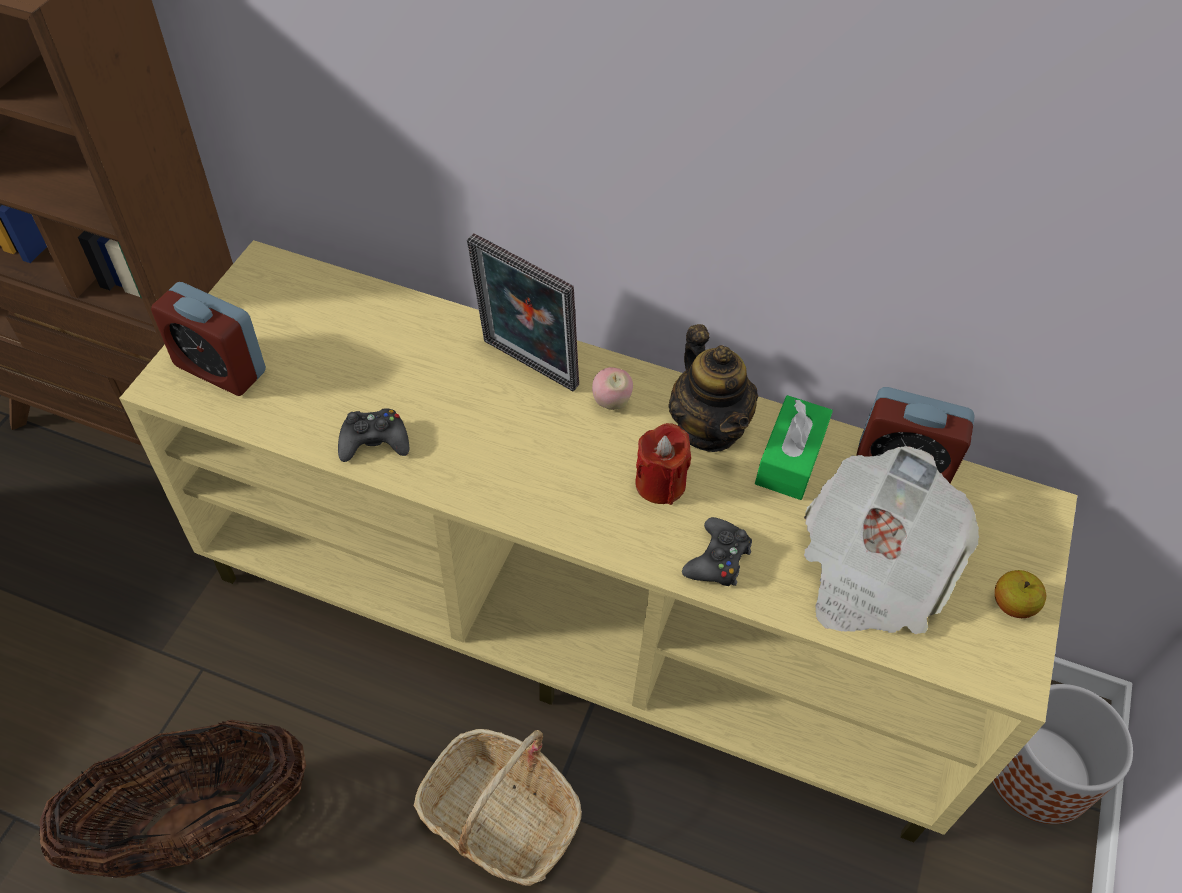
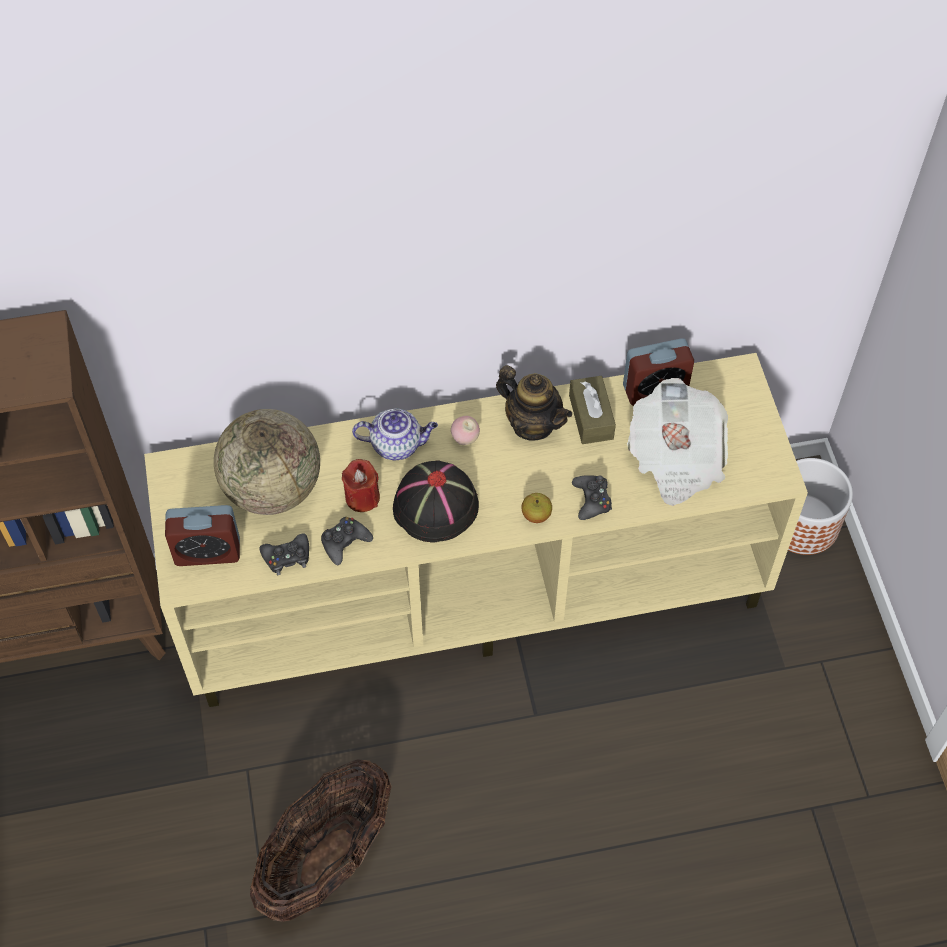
camera: 30 degrees left, 5 degrees up
(297, 422) = (287, 557): none -> black game controller
(348, 341) = (272, 489): none -> globe
(500, 816) = (510, 738): basket -> none
(513, 459) = (435, 506): none -> black hat
(526, 367) = (397, 444): picture frame -> teapot
(660, 483) = (529, 473): red candle -> red candle (362, 497)
(790, 458) = (591, 417): green tissue box -> brown tissue box
(1012, 605) = (758, 437): apple -> apple (536, 515)

